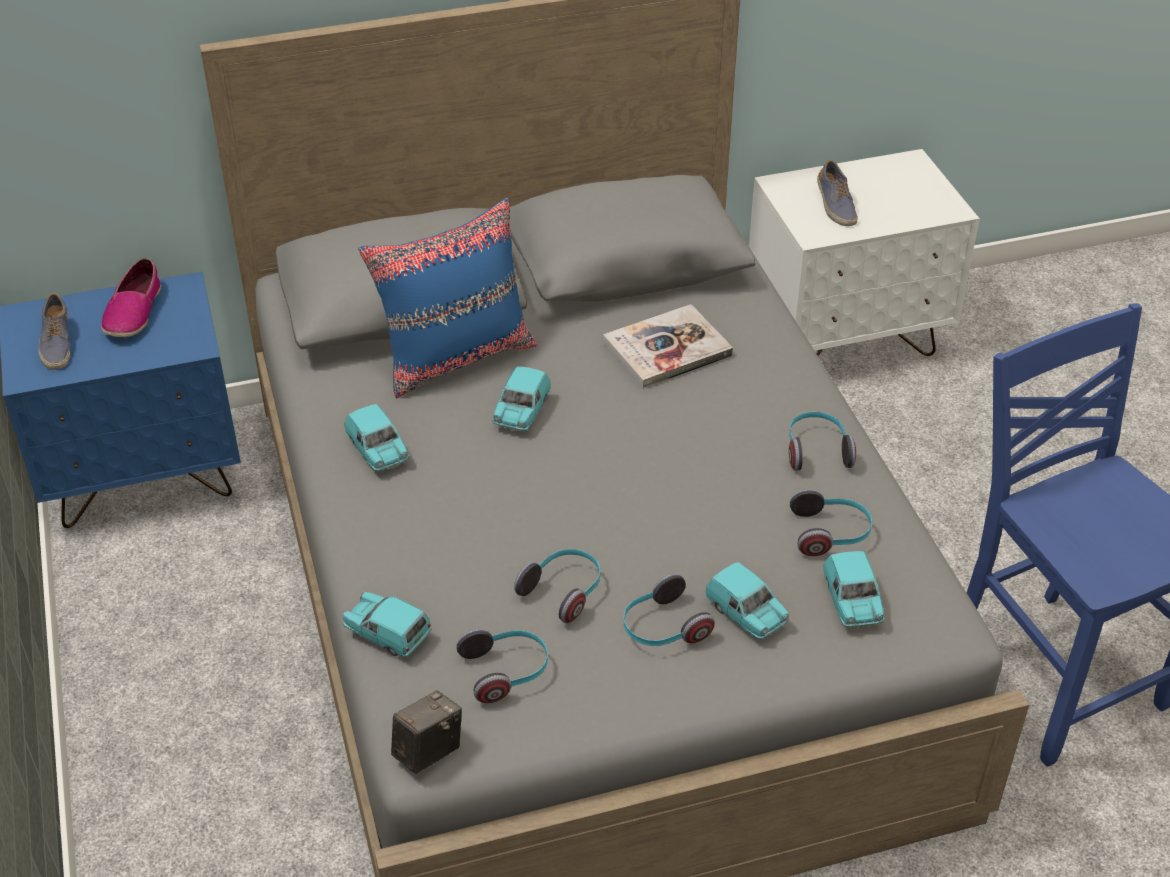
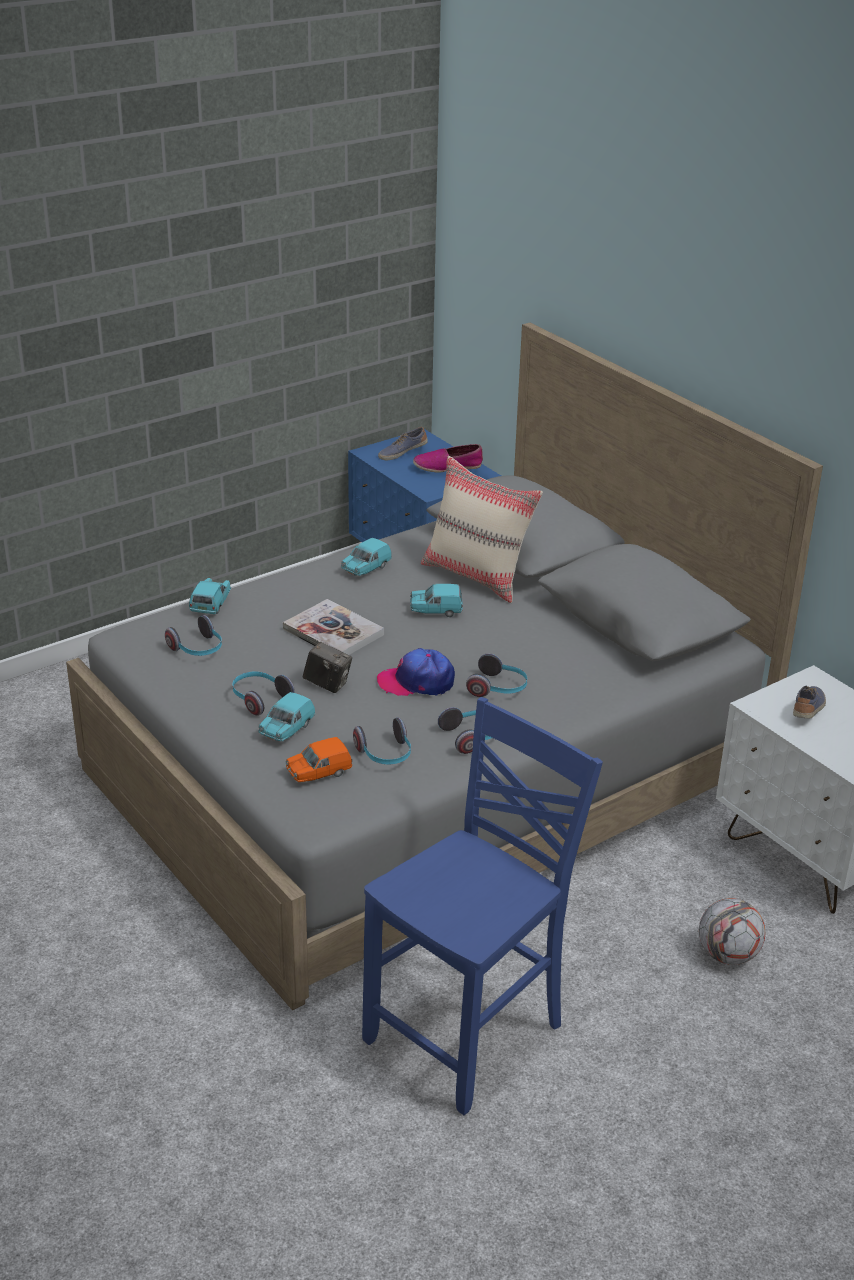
camera: 70 degrees right, 10 degrees down
(428, 751) = (127, 636): camera -> camera (327, 684)
(456, 357) = (477, 576): blue pillow -> beige pillow
(564, 591) = (275, 657): headphones -> headphones (498, 688)
(667, 349) = (545, 655): book -> book (333, 632)
(681, 469) = (416, 682): none -> cap
(835, 206) = (808, 710): shoe -> shoe turned 150 degrees clockwise
(852, 603) = (319, 773): turquoise toy car -> orange toy car
(971, 443) = (728, 955): none -> football

